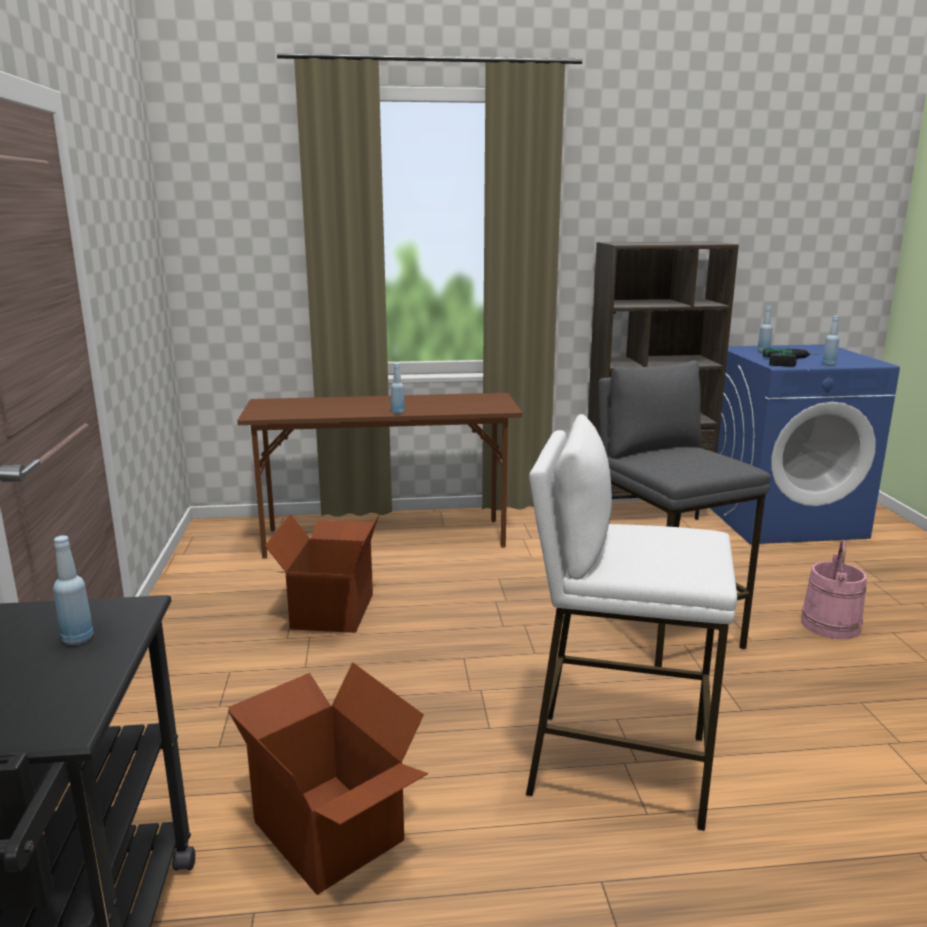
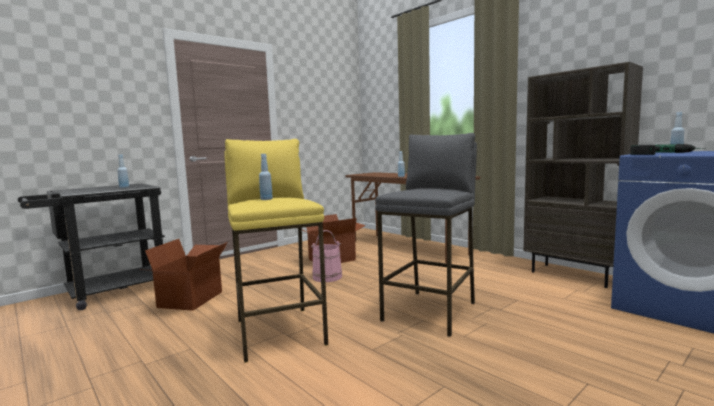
camera: 55 degrees right, 10 degrees down
(617, 765) = (279, 332): white stool -> yellow stool
(828, 364) = (695, 154): blue bottle -> blue bottle (266, 199)
(831, 625) = (544, 357): pink bucket -> pink bucket (327, 277)

